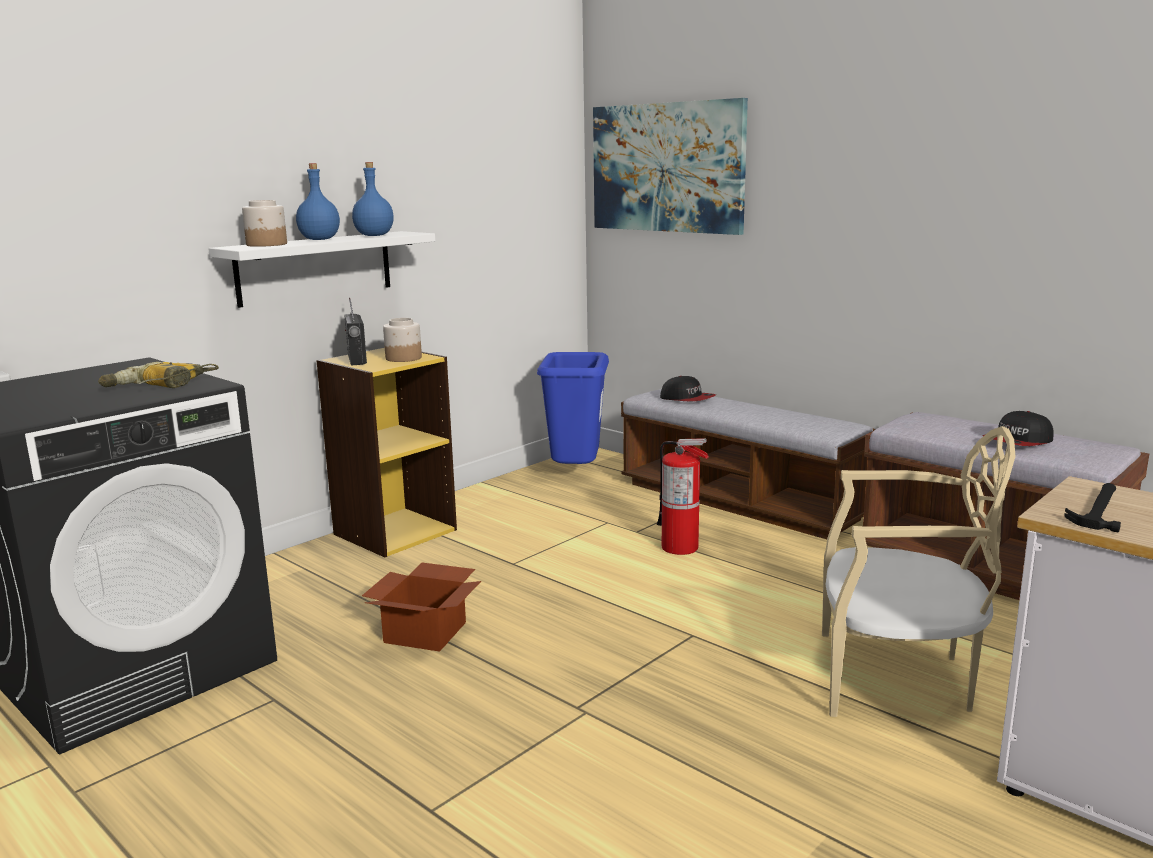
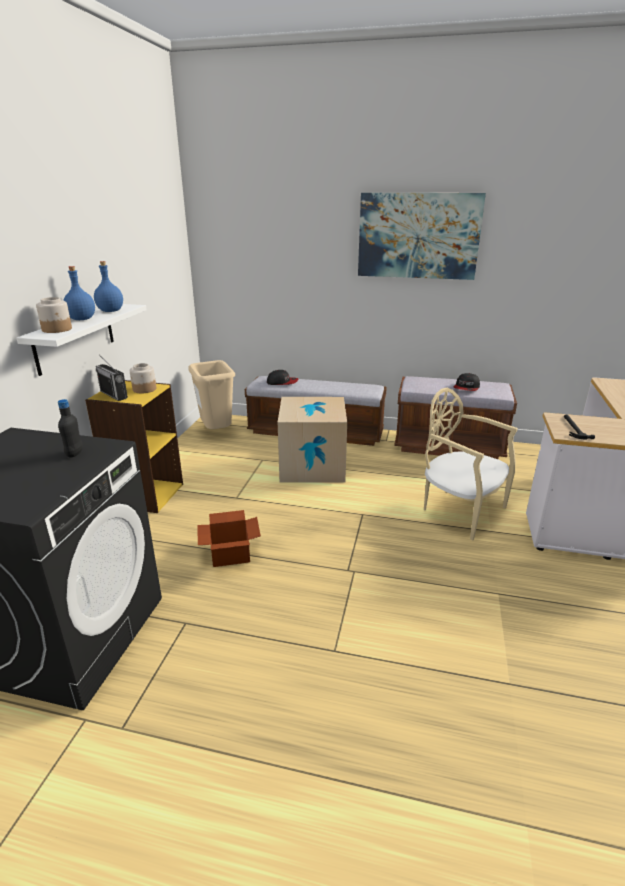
camera: 30 degrees left, 10 degrees up
(159, 386) = (74, 453): power drill -> black bottle
(575, 474) = (216, 433): blue trash can -> beige trash can
(667, 167) = (250, 248): picture -> picture (418, 236)
(680, 547) = (312, 466): fire extinguisher -> cardboard box
(896, 678) = (460, 510): beige chair -> beige chair turned 120 degrees counterclockwise

